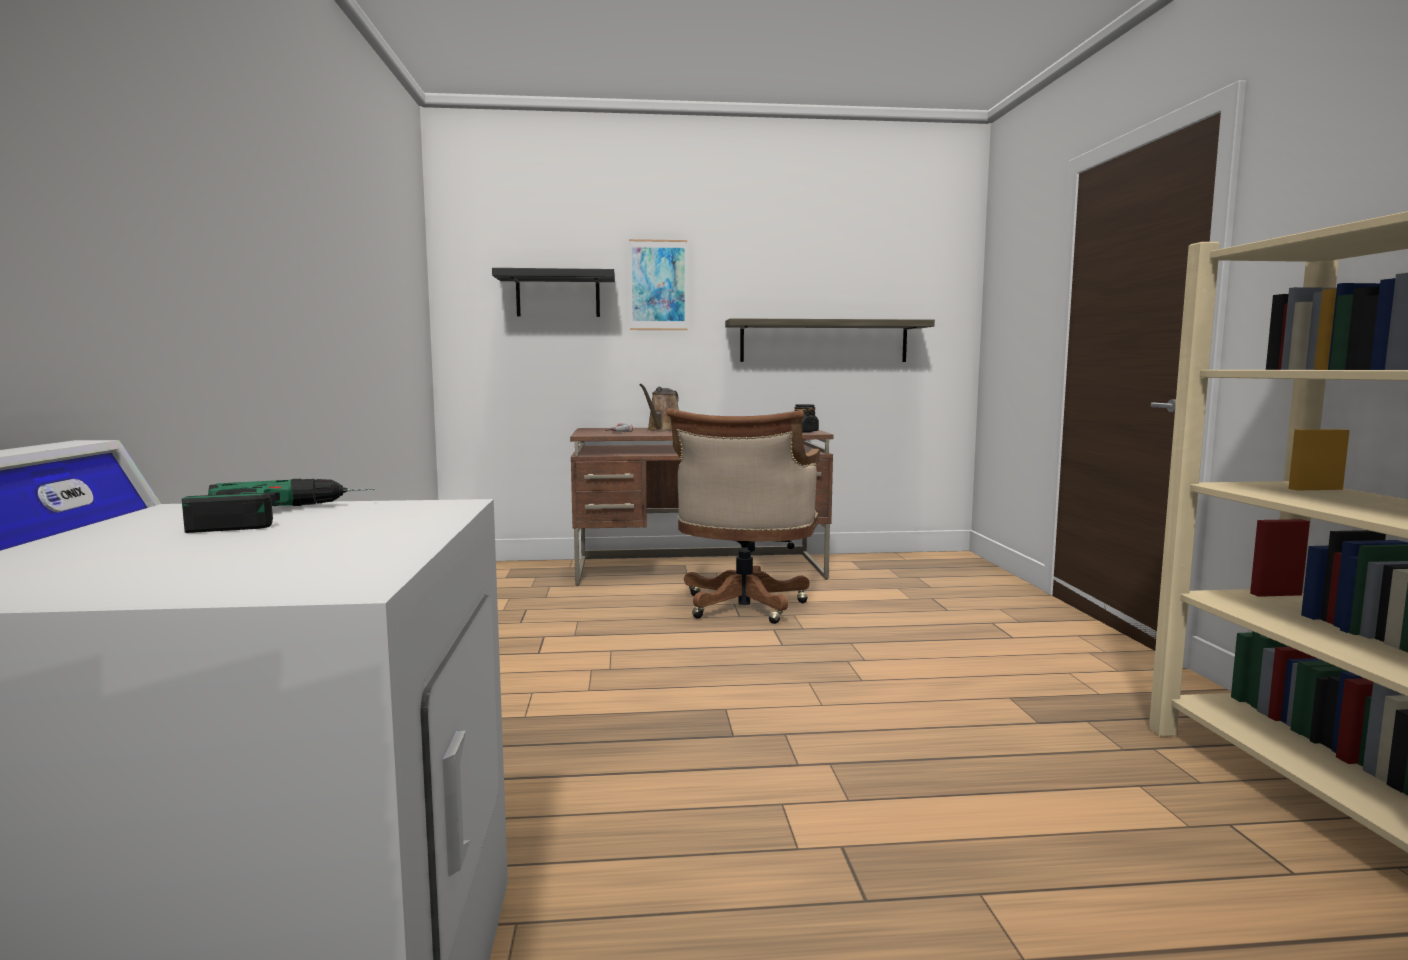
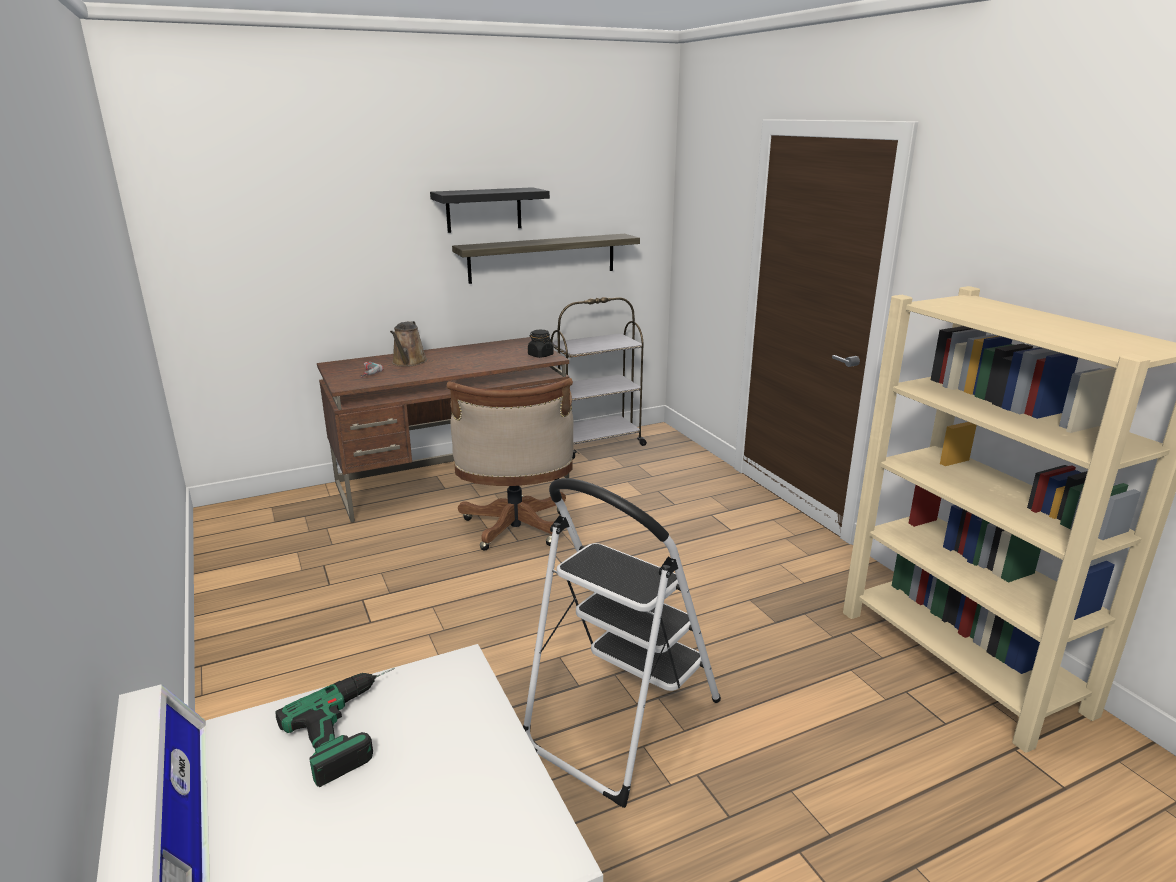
camera: 20 degrees left, 15 degrees up
(558, 295) = (279, 232): black shelf -> black shelf (484, 210)
(658, 285) = (383, 215): picture -> none
(761, 777) = (618, 724): none -> step ladder
(876, 560) = (596, 445): none -> grey cart

